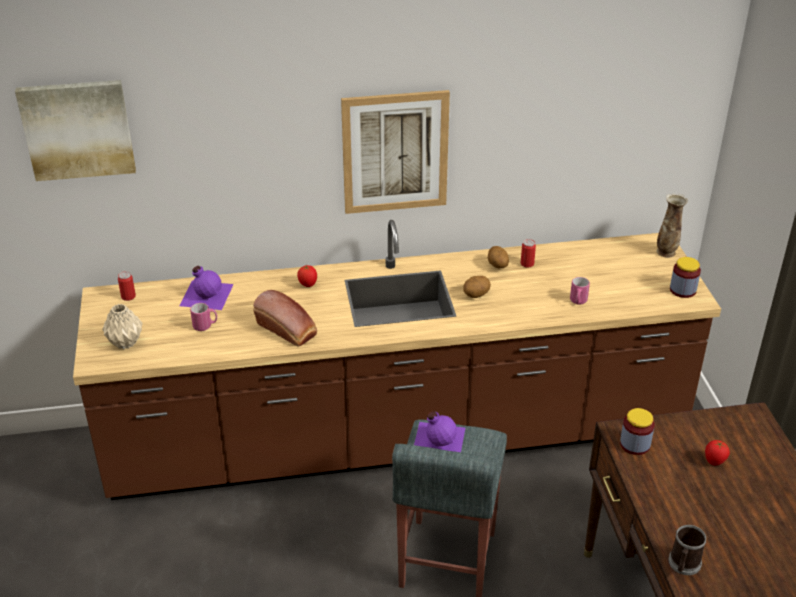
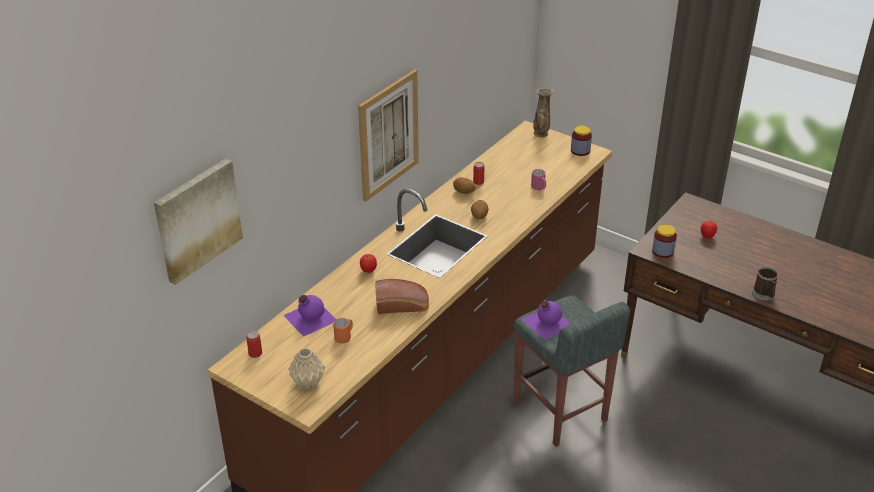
camera: 45 degrees left, 0 degrees up
(205, 326) = (344, 337): pink mug -> orange mug

